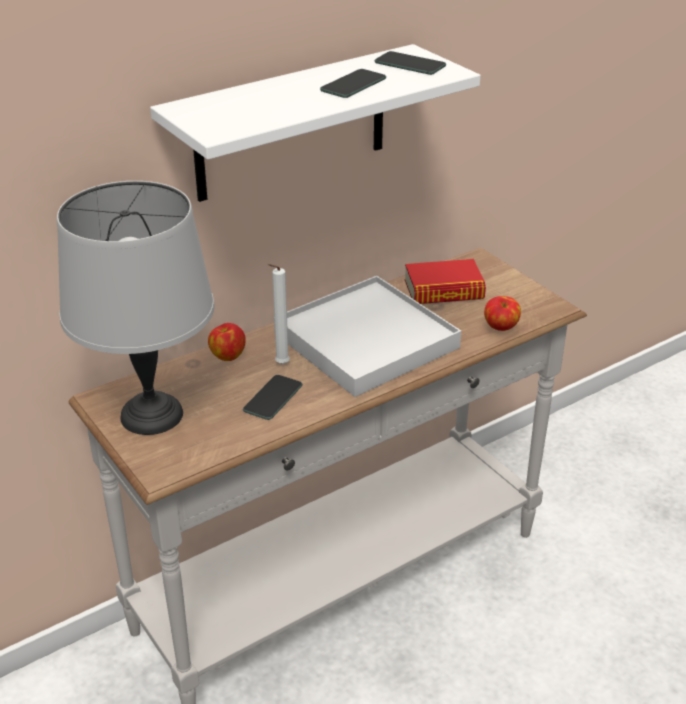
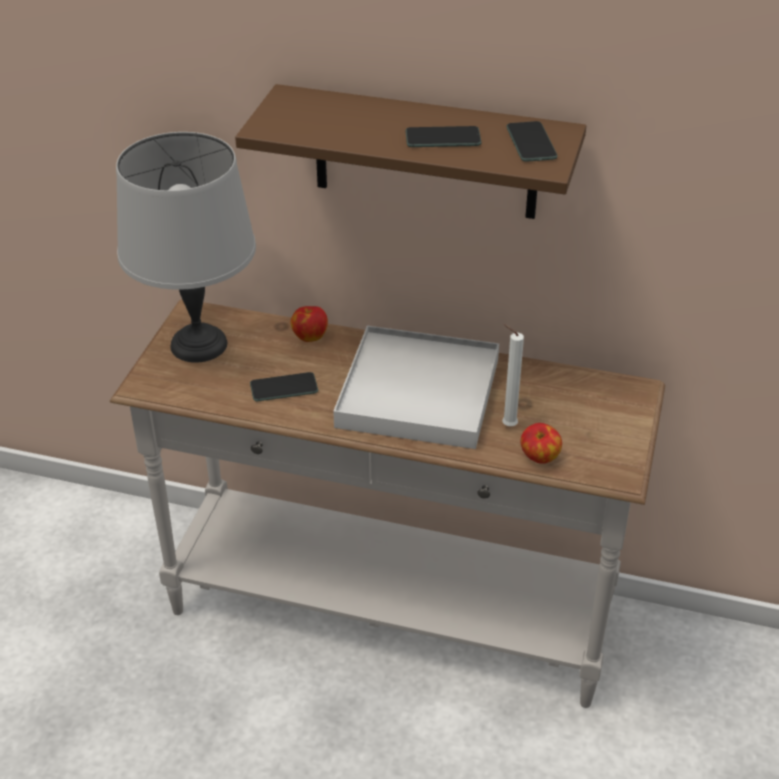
camera: 50 degrees right, 5 degrees up
(280, 365) = (330, 367): white candle -> white candle (506, 425)
(291, 124) = (425, 153): white shelf -> brown shelf
(444, 290) = (554, 395): book -> none

